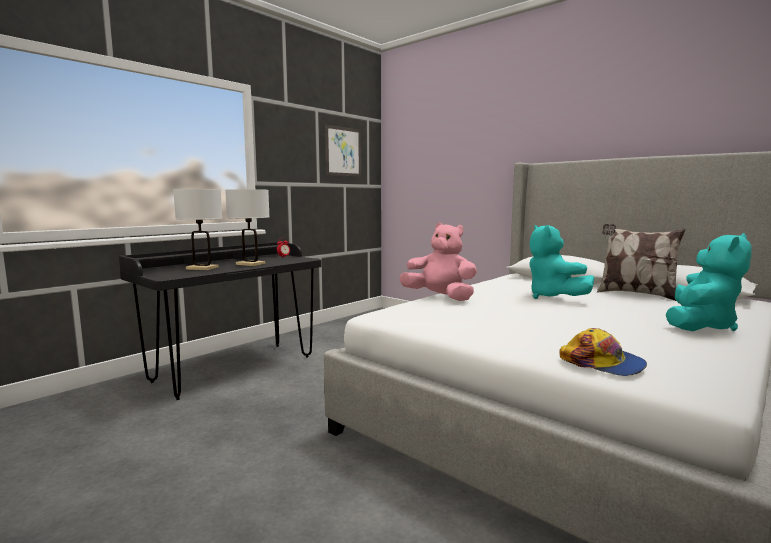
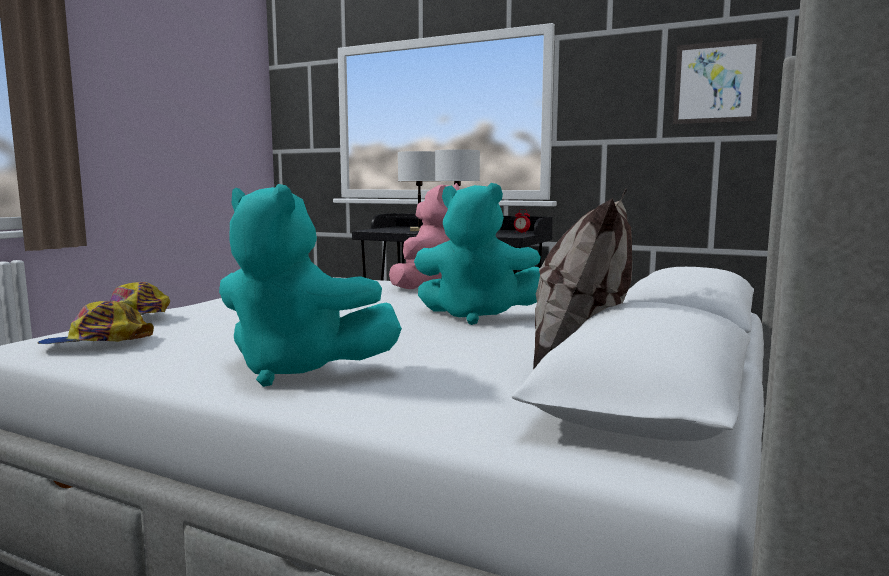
camera: 75 degrees right, 0 degrees up
(552, 297) = (477, 316): turquoise plush toy -> turquoise plush toy turned 135 degrees counterclockwise
(688, 367) = (96, 344): none -> cap

